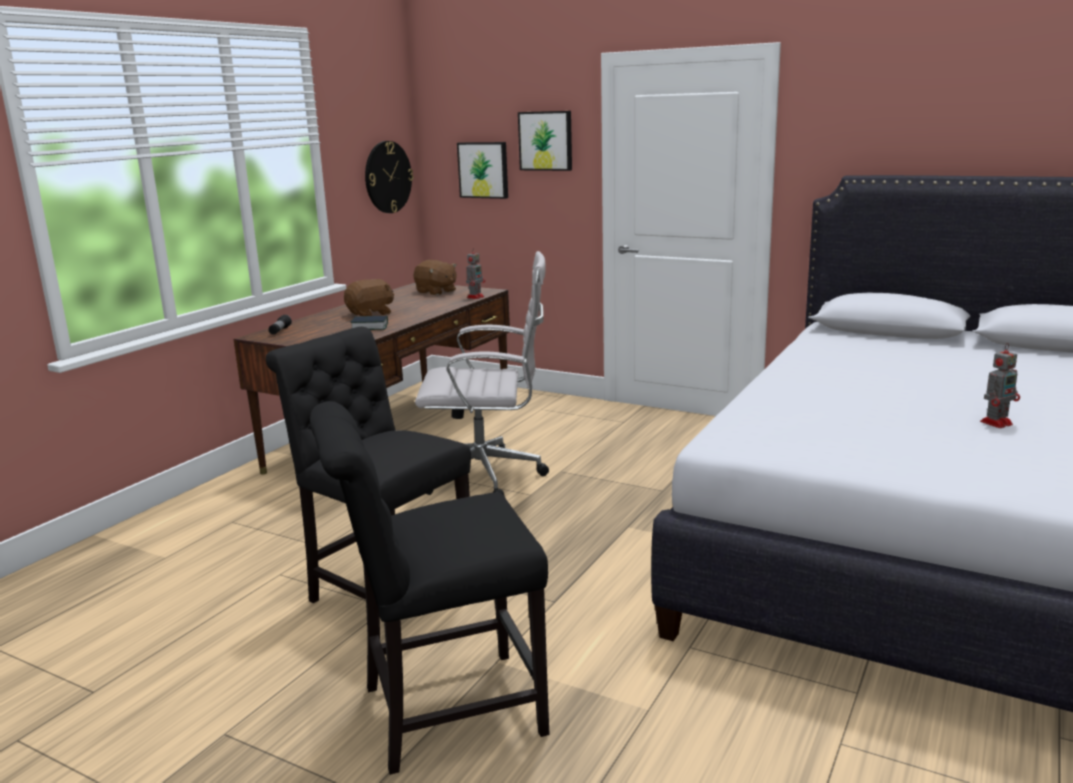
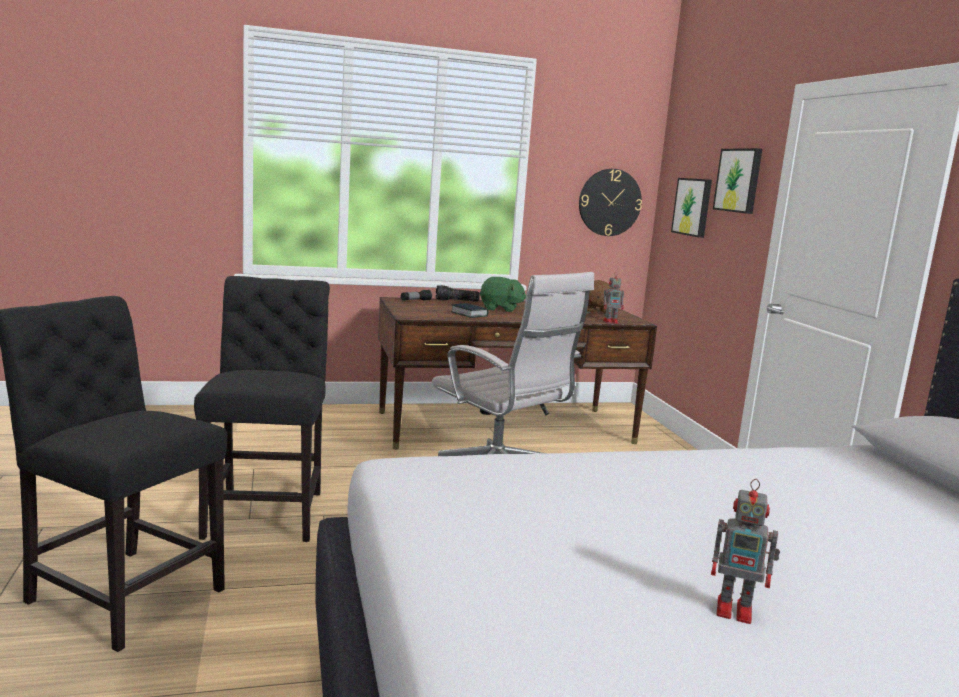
camera: 45 degrees right, 5 degrees down
(310, 319) = (456, 301): none -> flashlight
(371, 314) = (500, 309): brown plush toy -> green plush toy

